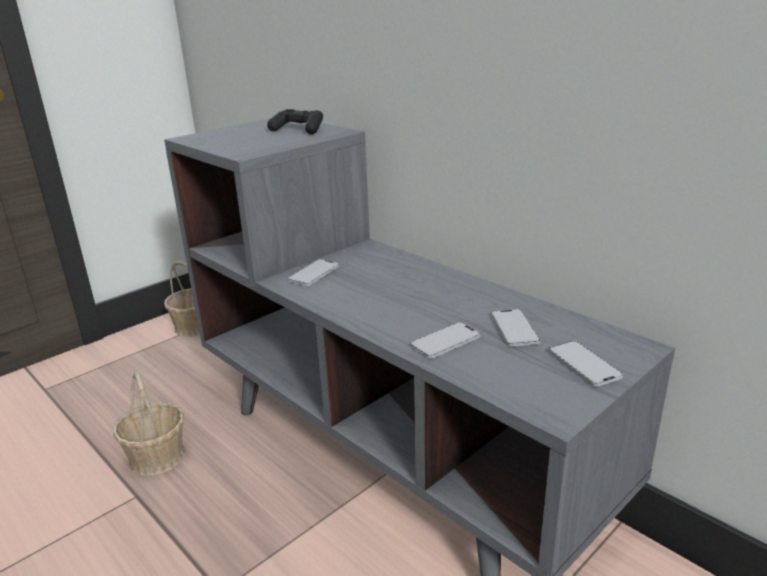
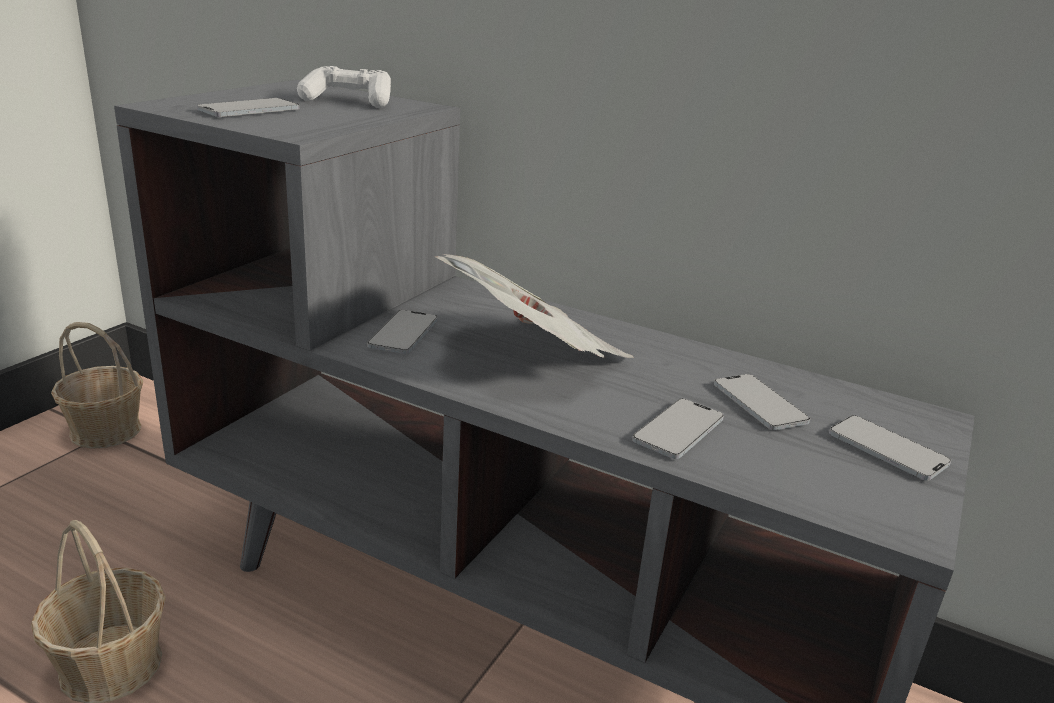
camera: 20 degrees left, 0 degrees up
(233, 139) = (249, 110): none -> phone
(298, 130) = (349, 101): black game controller -> white game controller
(384, 291) = (534, 356): none -> newspaper

